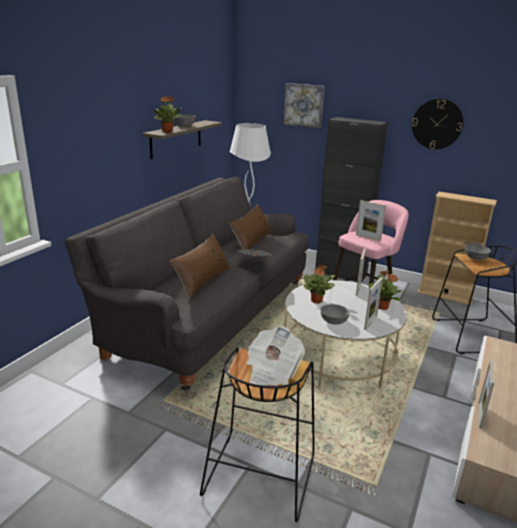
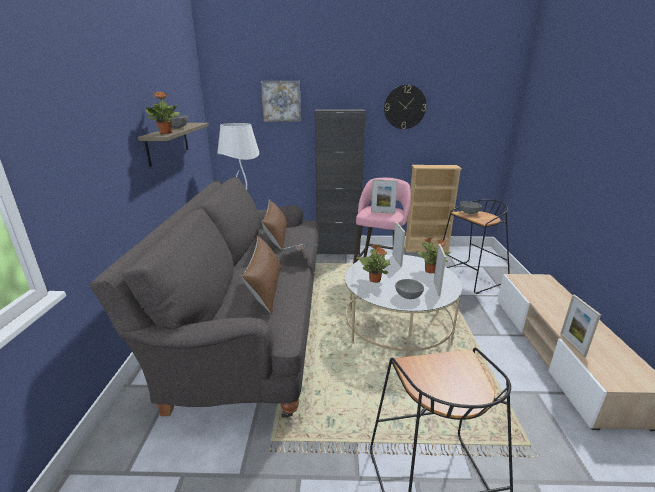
camera: 25 degrees left, 0 degrees up
(272, 370) = (450, 373): newspaper -> none

